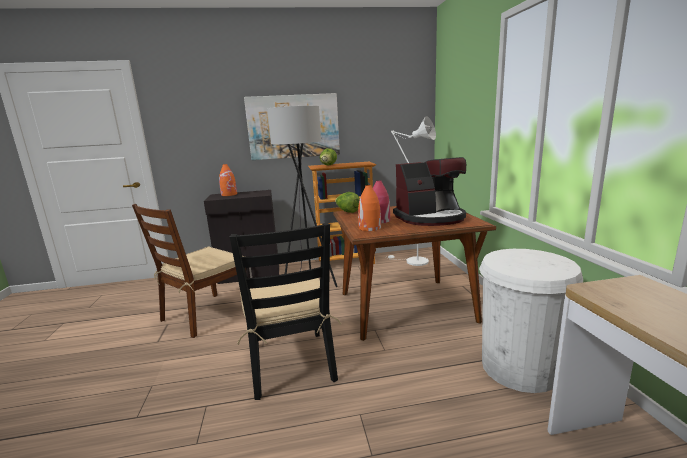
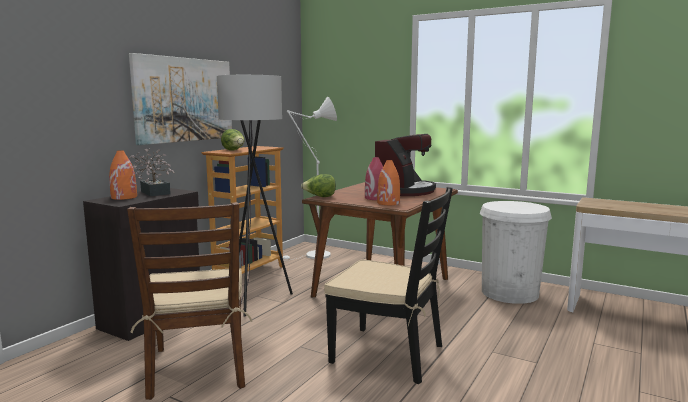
camera: 50 degrees left, 5 degrees down
(252, 193) = (154, 192): none -> potted plant

